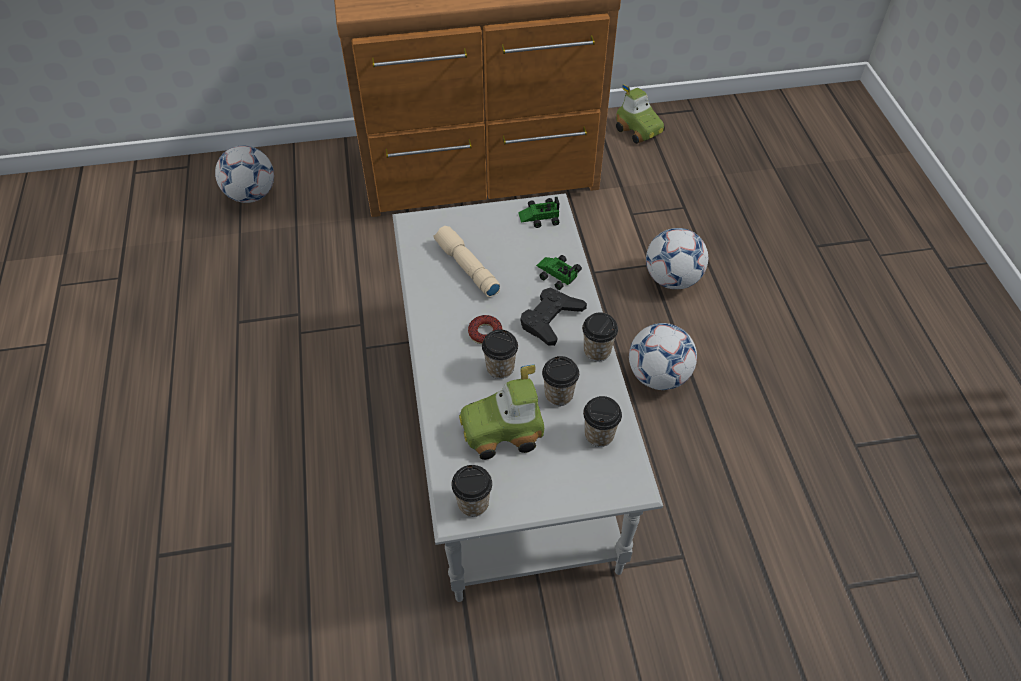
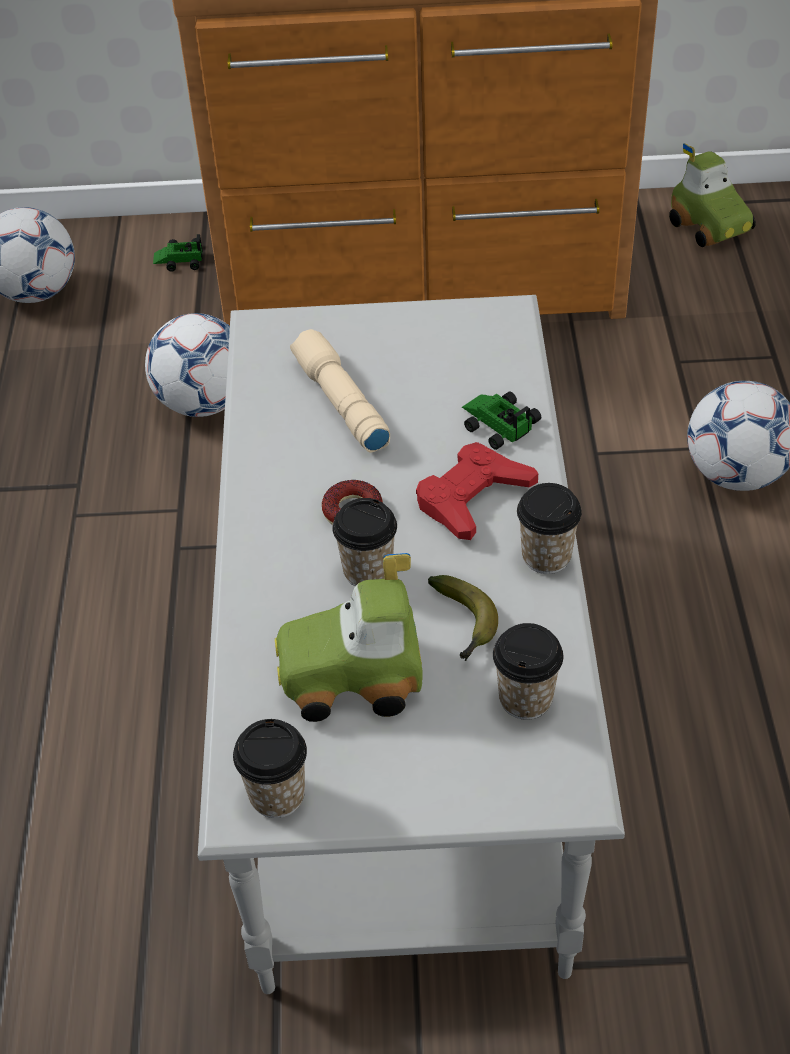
camera: 10 degrees right, 5 degrees down
(538, 216) = (481, 328): toy car -> toy car (178, 258)
(551, 319) = (472, 497): black game controller -> red game controller
(559, 395) = (464, 624): cup -> banana
(658, 376) = (687, 636): football -> football (203, 403)

